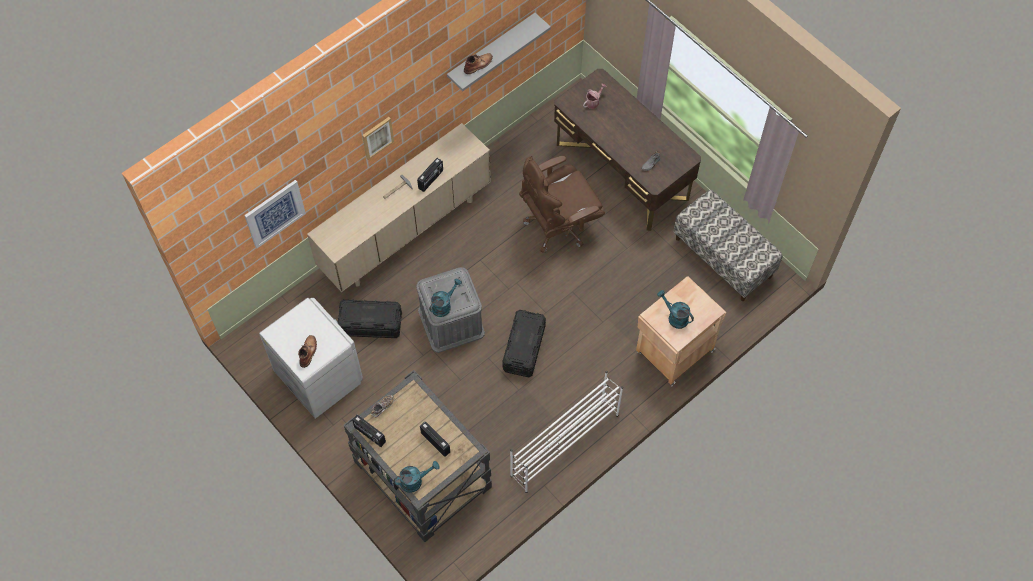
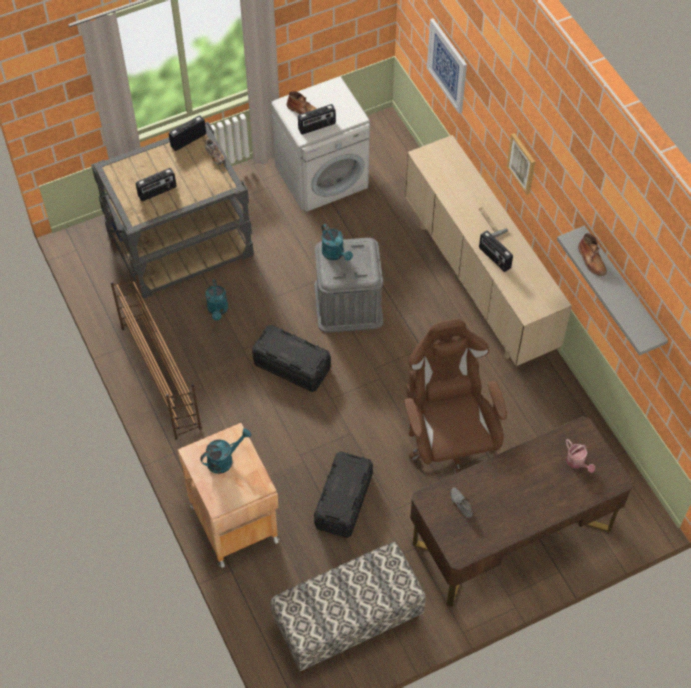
camera: 105 degrees right, 5 degrees down
(325, 336) = (317, 127): none -> radio
(371, 324) = (369, 230): black storage box -> black storage box (343, 501)
(415, 481) = (123, 167): turquoise watering can -> turquoise watering can (218, 310)
(564, 445) = (160, 376): white shoe rack -> brown shoe rack

